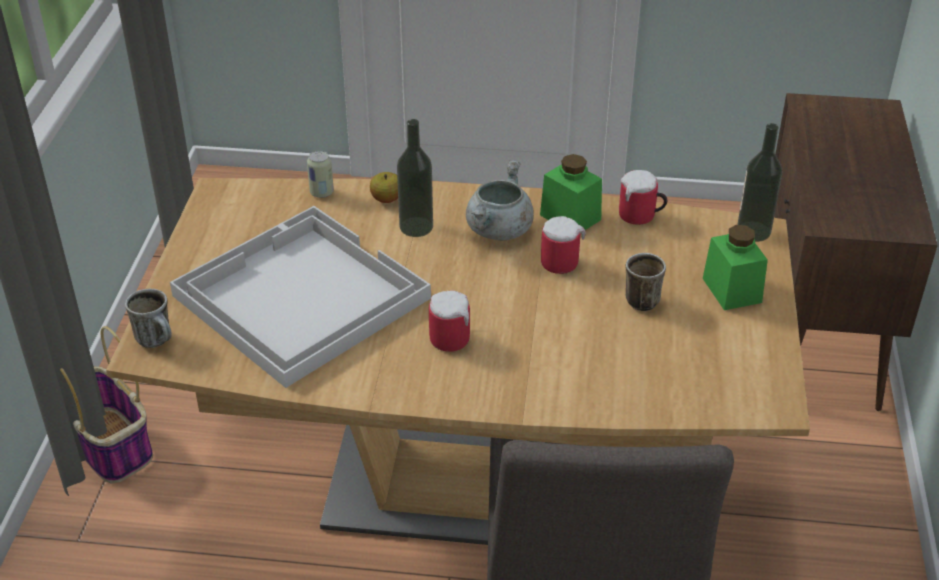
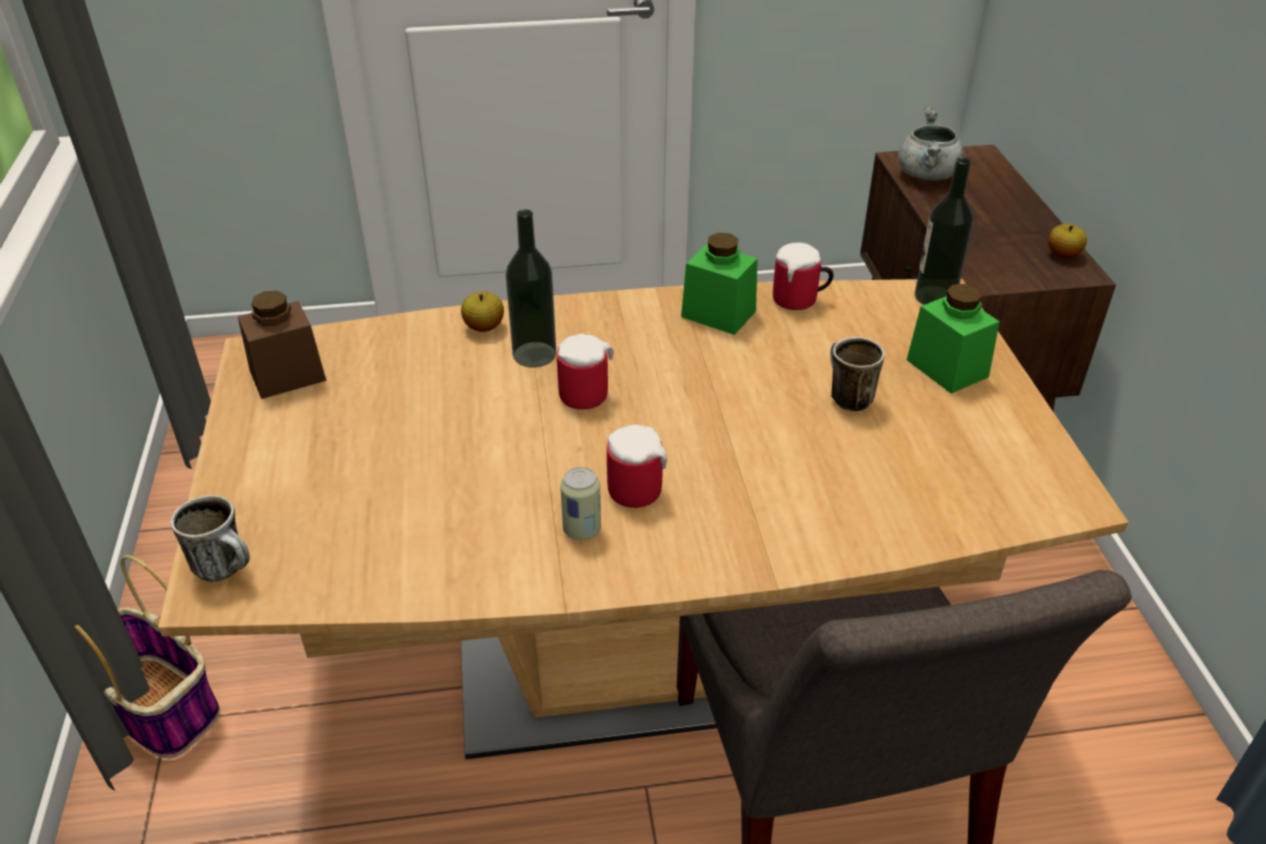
camera: 15 degrees left, 0 degrees up
(234, 213) = (287, 375): none -> brown jar
(298, 297) = (411, 470): white tray -> none
(321, 193) = (397, 331): can -> can (582, 529)
(499, 231) = (640, 343): grey cooking pot -> grey cooking pot (927, 175)
(559, 259) = (727, 365): mug -> mug (581, 391)
(905, 211) = (1063, 255): none -> apple

